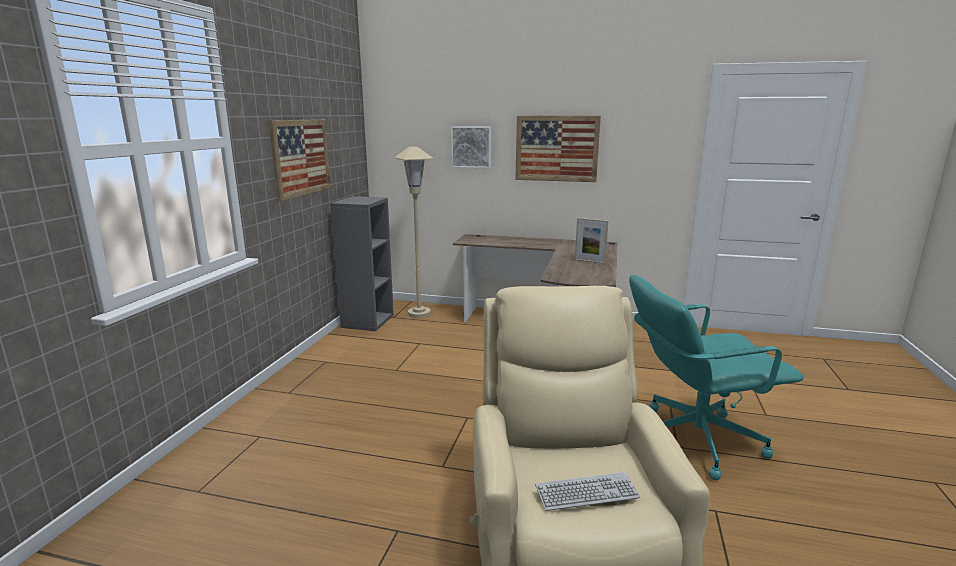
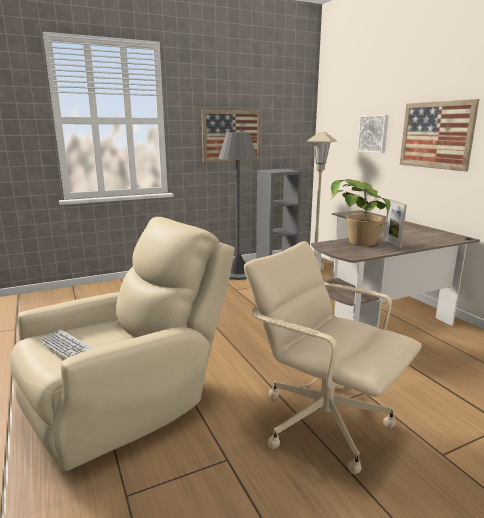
camera: 50 degrees right, 0 degrees up
(353, 350) = (238, 272): none -> grey floor lamp
(572, 270) = (354, 244): none -> potted plant
(694, 439) = (323, 421): turquoise office chair -> beige office chair

